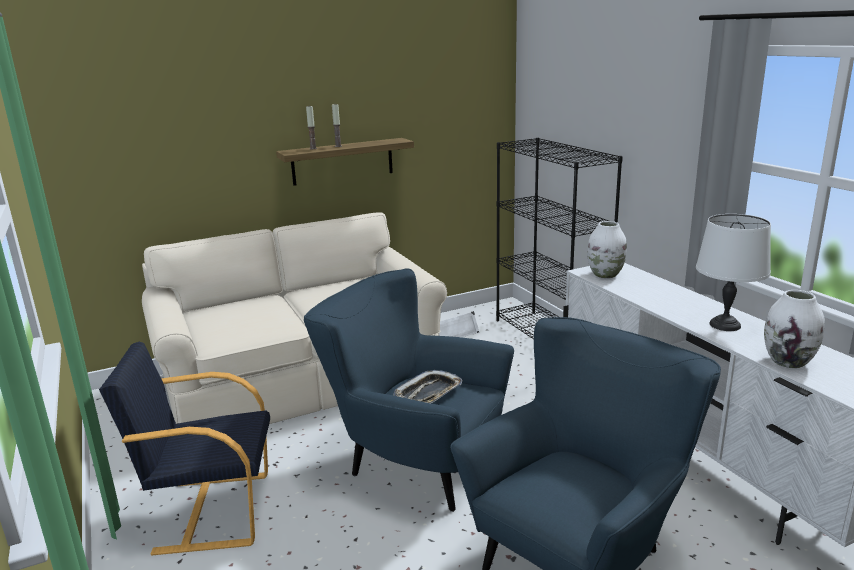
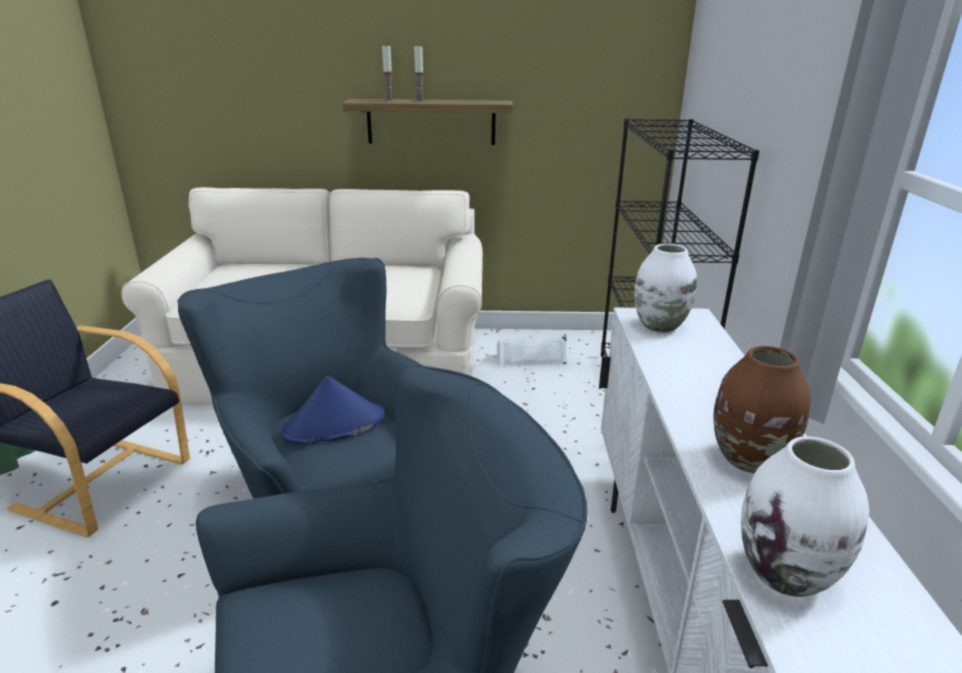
camera: 25 degrees right, 5 degrees up
(428, 393) = (333, 425): tray -> blue hat
(725, 325) = (750, 460): white table lamp -> brown vase

